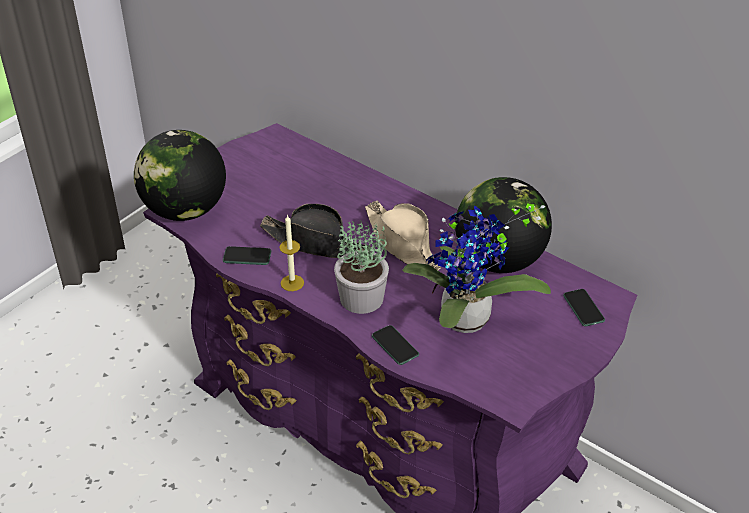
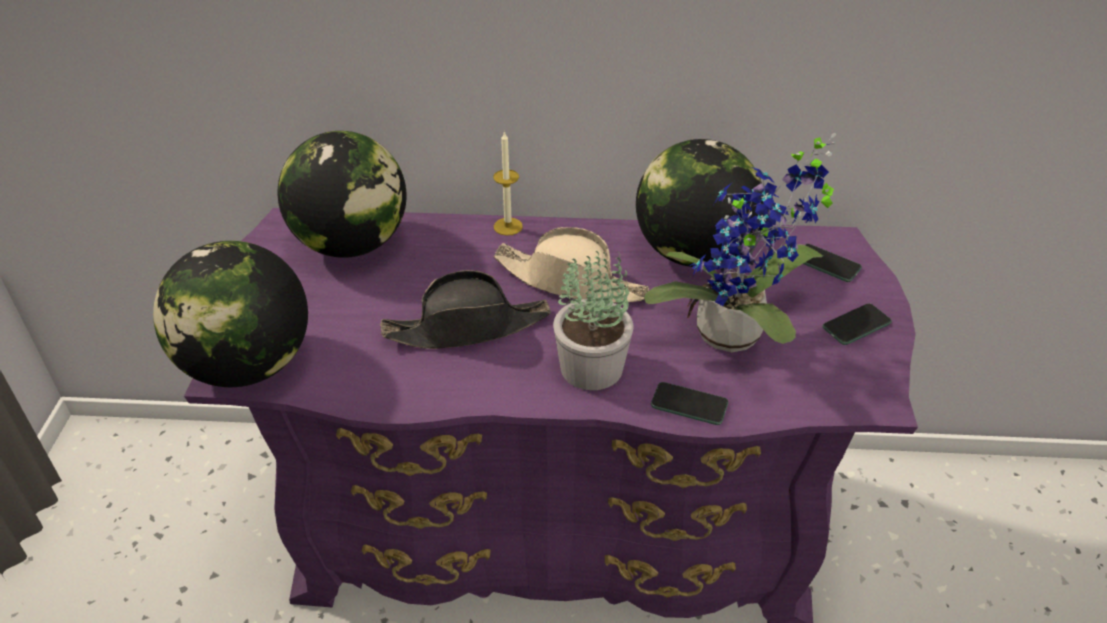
camera: 35 degrees left, 0 degrees up
(247, 256) = (395, 386): phone -> phone (856, 325)
(292, 283) = (488, 391): candle -> candle (508, 226)
(299, 164) = (351, 244): none -> globe

